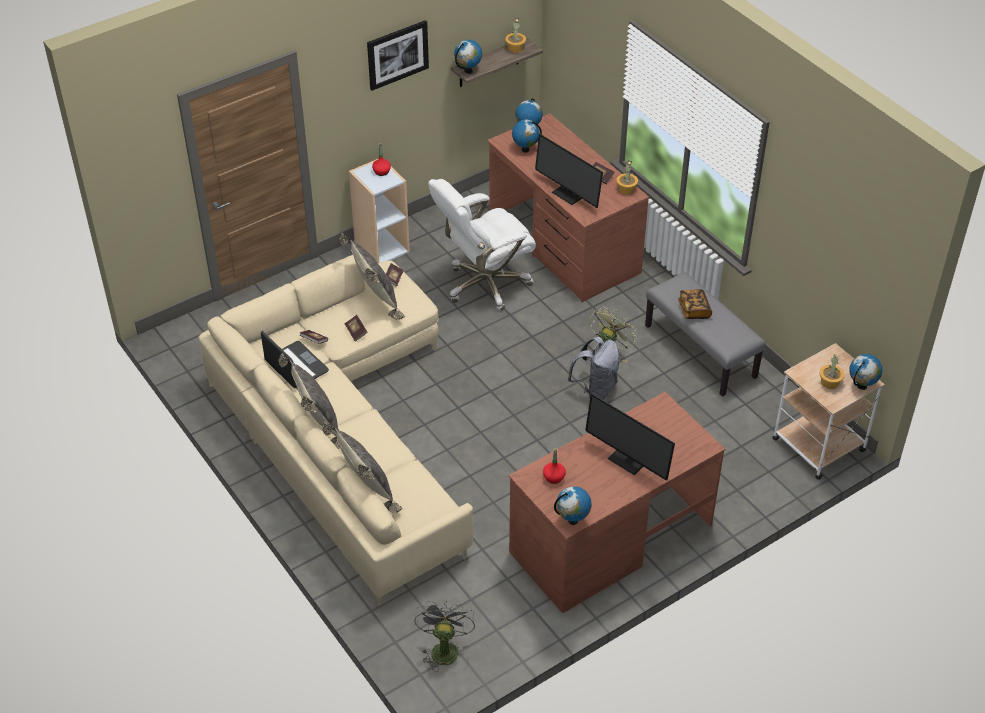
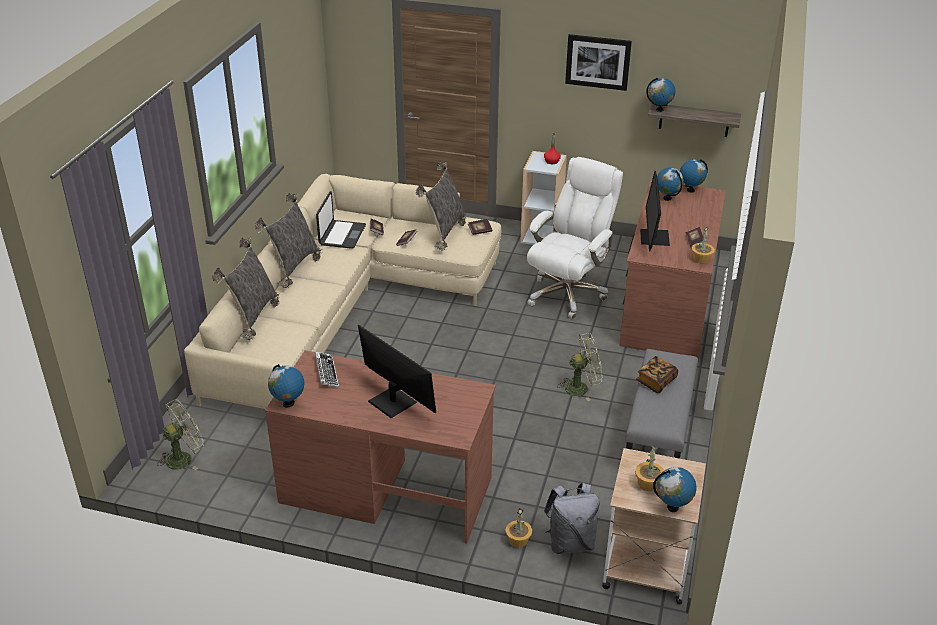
camera: 50 degrees right, 10 degrees down
(444, 648) = (184, 458): grey fan -> green fan
(484, 285) = (569, 294): white office chair -> white office chair turned 105 degrees clockwise
(515, 48) = (719, 114): potted plant -> potted plant (518, 540)
(553, 477) = (326, 372): red bottle -> keyboard
(595, 389) = (537, 400): grey backpack -> grey backpack (570, 542)
(629, 458) = (393, 401): monitor -> monitor turned 135 degrees clockwise

